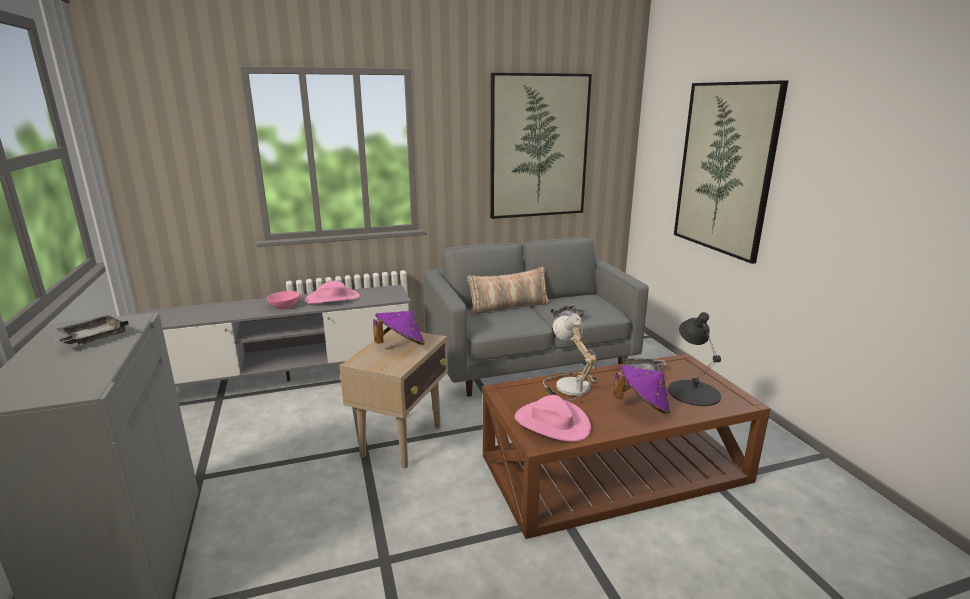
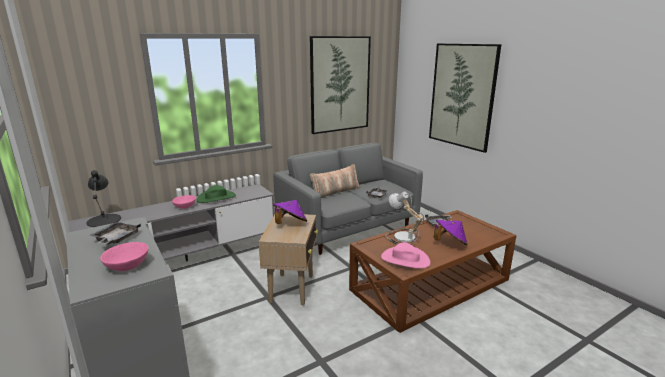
camera: 15 degrees left, 0 degrees up
(65, 377) = (128, 266): none -> pink bowl
(332, 298) = (216, 198): pink hat -> green hat
(694, 392) = (472, 231): black table lamp -> black table lamp (104, 220)

